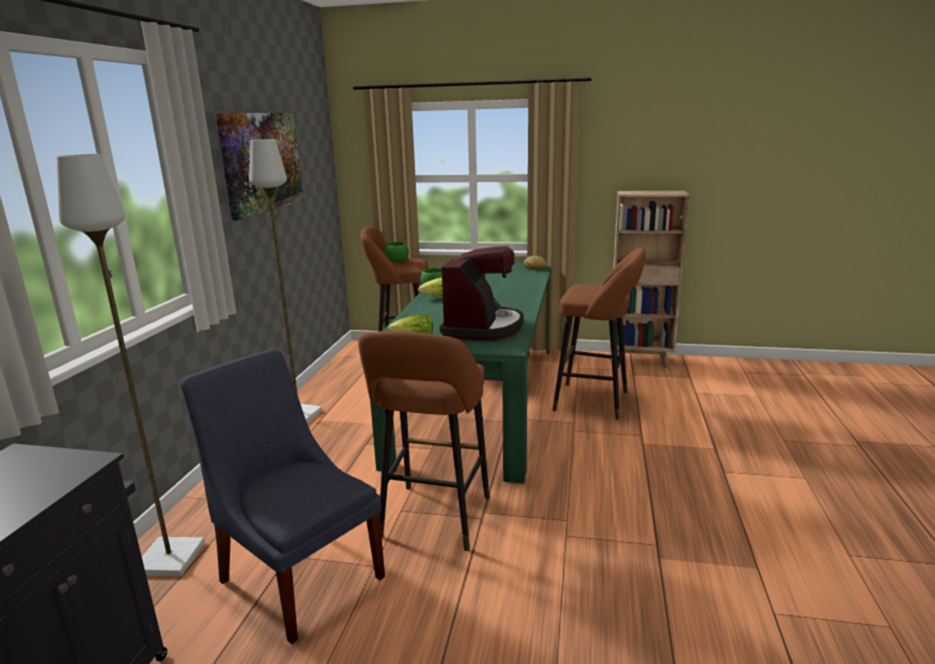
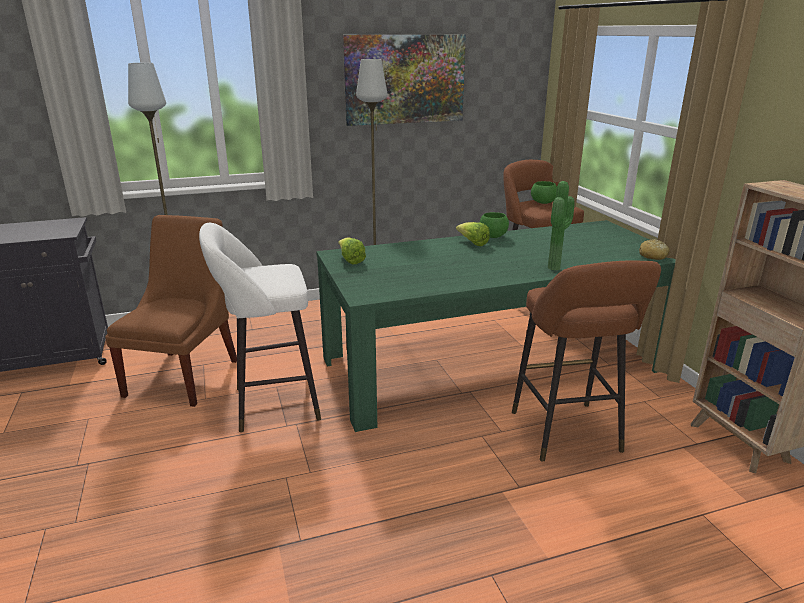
camera: 60 degrees right, 5 degrees up
(299, 574) = (186, 375): blue chair -> brown chair
(433, 521) = (270, 404): brown stool -> white stool
(482, 327) = (409, 275): coffee machine -> none
(525, 289) = (556, 268): none -> potted plant

